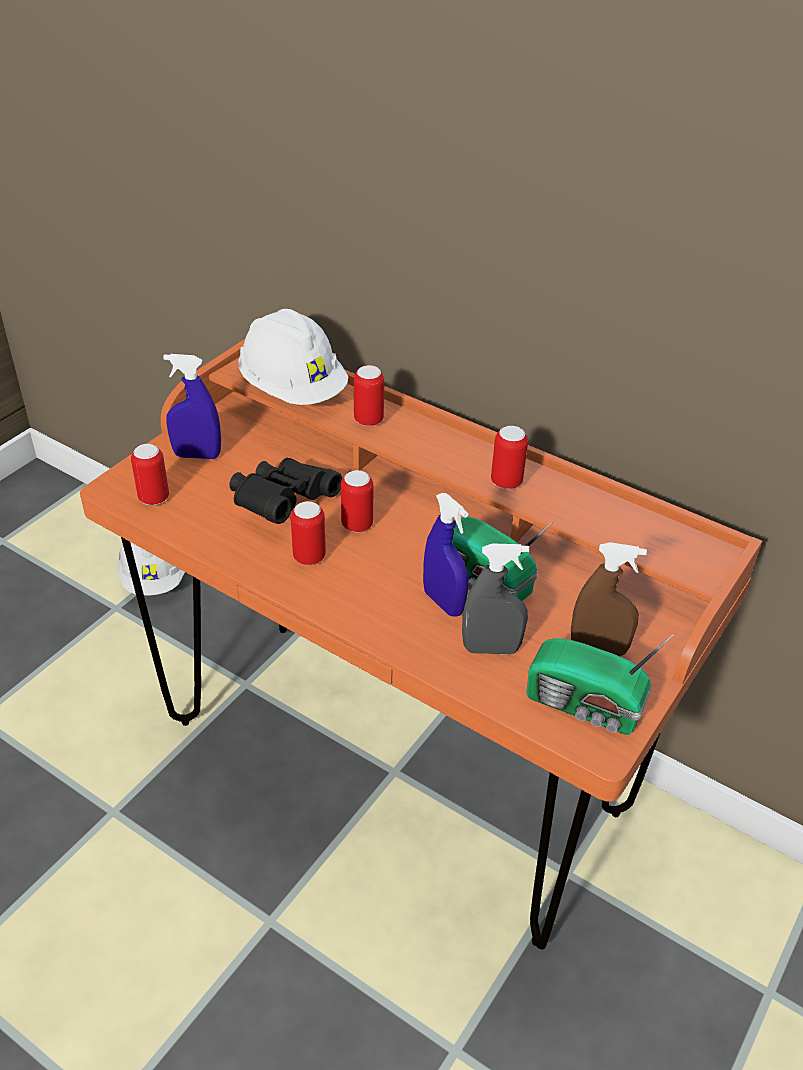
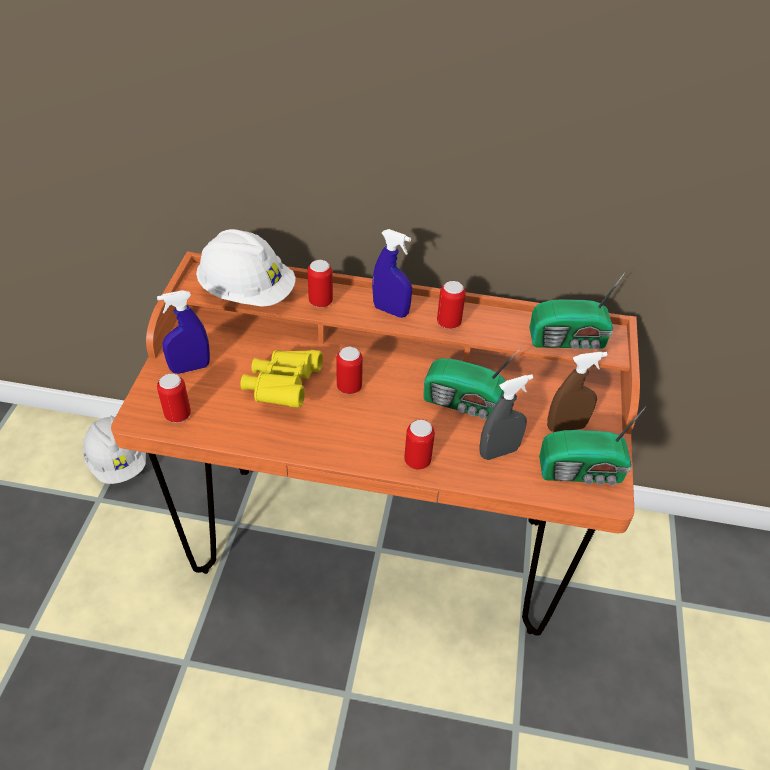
camera: 25 degrees left, 5 degrees up
(282, 503) = (283, 388): black binoculars -> yellow binoculars
(309, 557) = (330, 424): can -> can (417, 461)
(443, 602) = (446, 428): blue spray bottle -> blue spray bottle (390, 311)
(651, 544) = (569, 340): none -> radio

